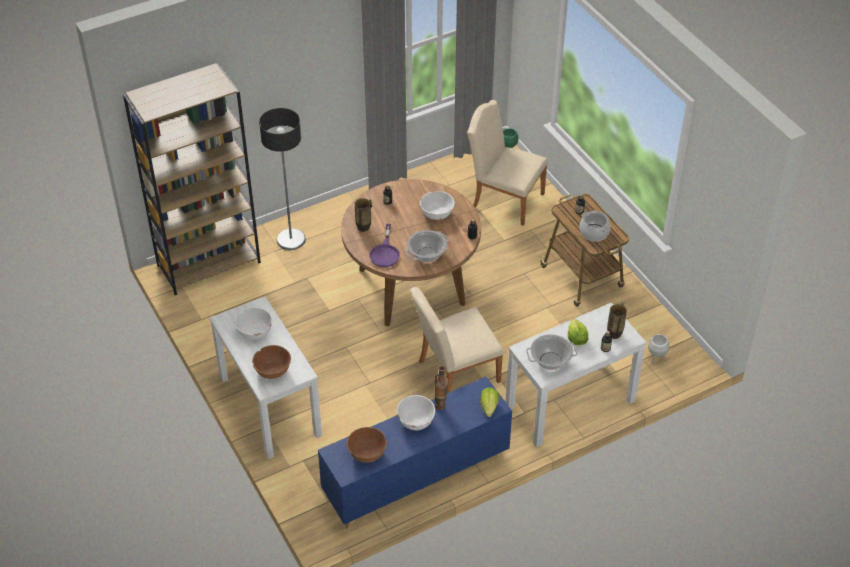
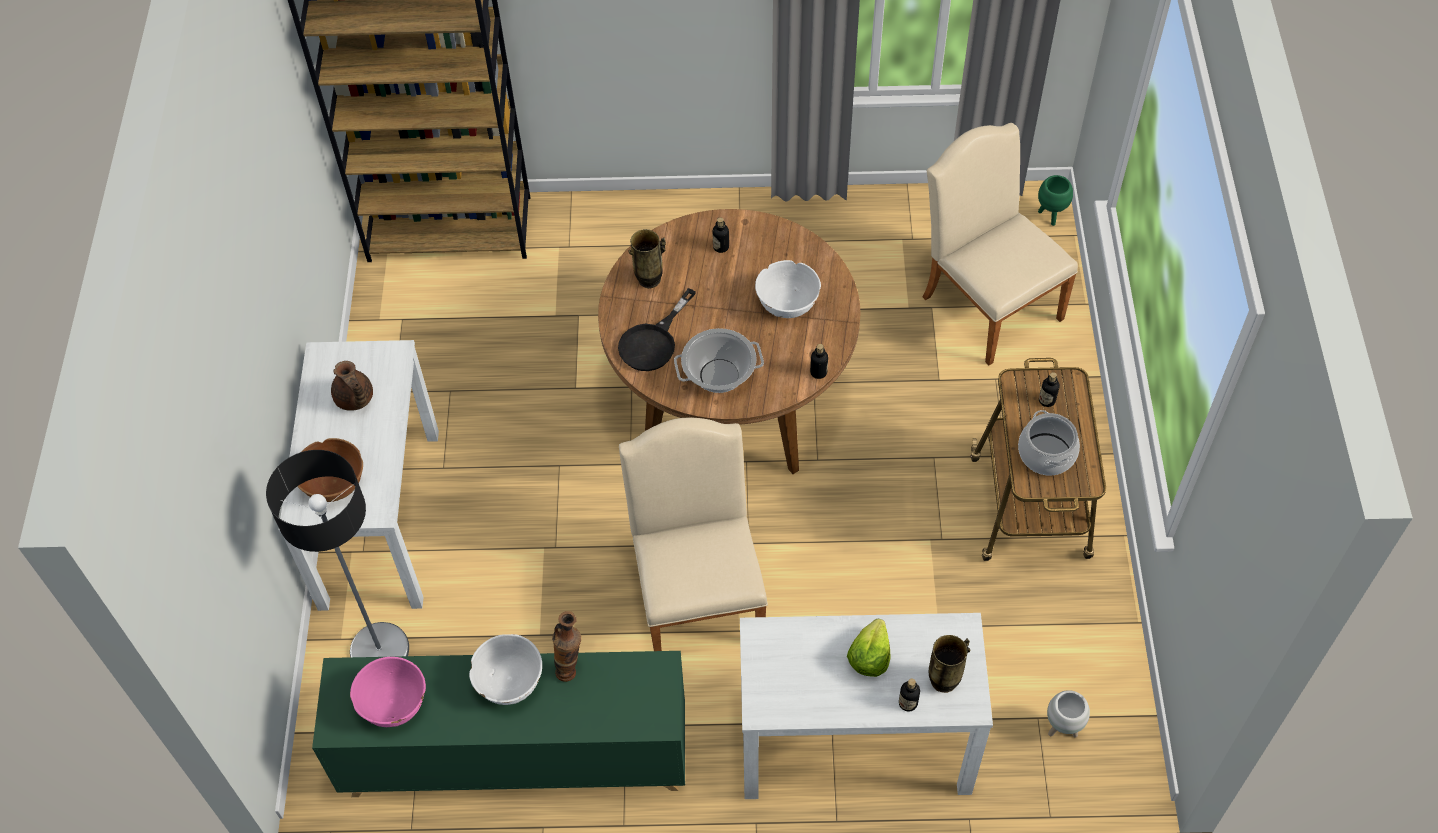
camera: 30 degrees right, 10 degrees up
(255, 332) = (354, 399): white bowl -> brown teapot
(290, 239) = (597, 236): floor lamp -> floor lamp (379, 649)
(367, 453) = (393, 703): brown bowl -> pink bowl
(385, 252) = (653, 342): purple frying pan -> black frying pan
(416, 477) = (515, 756): blue cabinet -> green cabinet
(454, 373) = (698, 592): beige chair -> beige chair turned 75 degrees clockwise
(489, 407) = (646, 714): lettuce -> none
(550, 361) = (793, 682): cooking pot -> none

